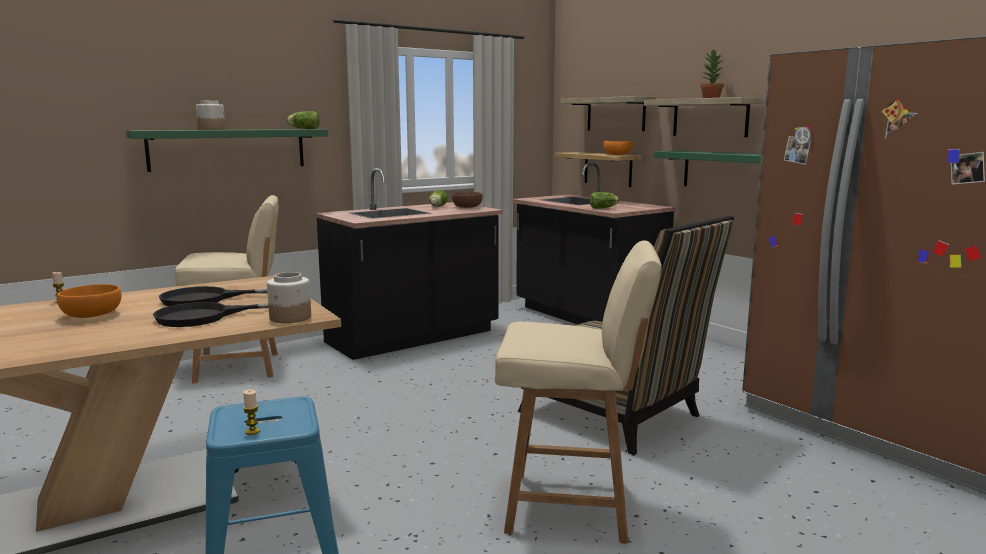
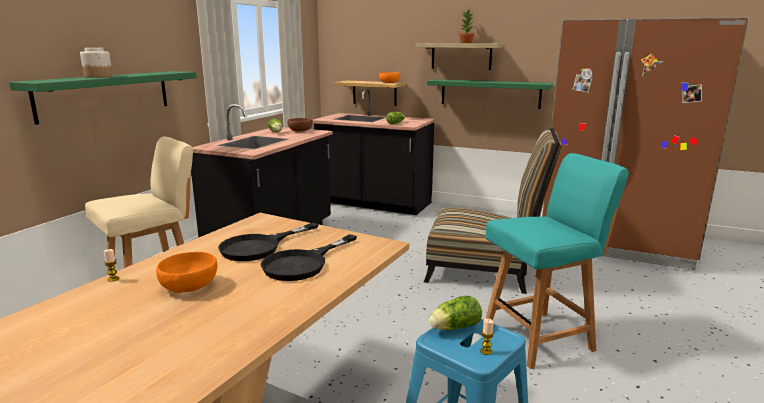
camera: 30 degrees left, 5 degrees up
(290, 318) = (373, 250): jar -> none
(303, 129) = (171, 72): lettuce -> lettuce (453, 327)
(571, 507) = (540, 338): beige chair -> turquoise chair
(615, 114) = (380, 52): shelf -> none

